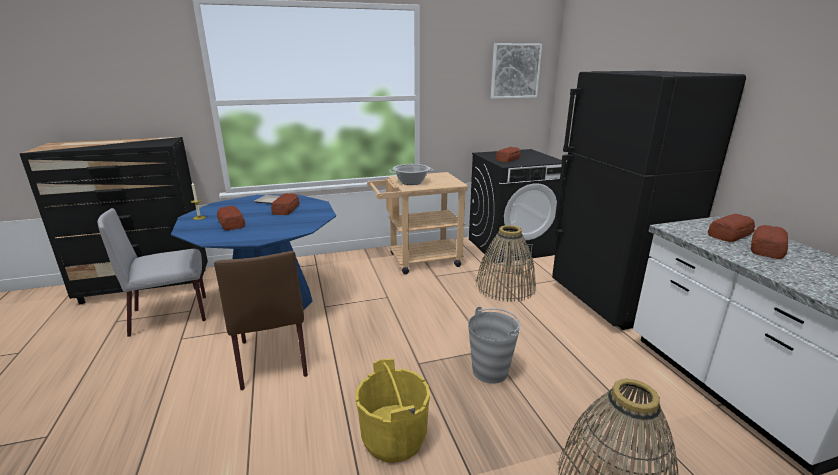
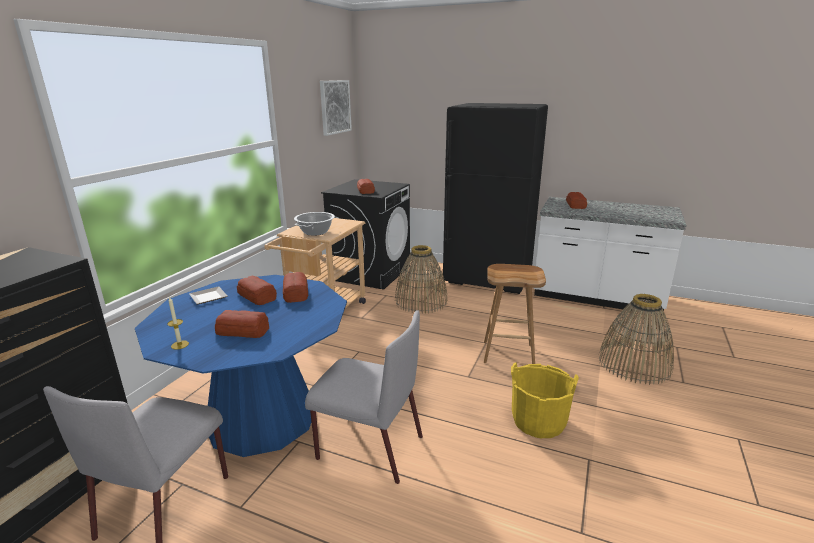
camera: 50 degrees left, 0 degrees up
(273, 357) = (368, 447): brown chair -> grey chair
(490, 371) = (509, 353): grey bucket -> brown stool
(767, 248) = (601, 207): bread -> bread (296, 293)

